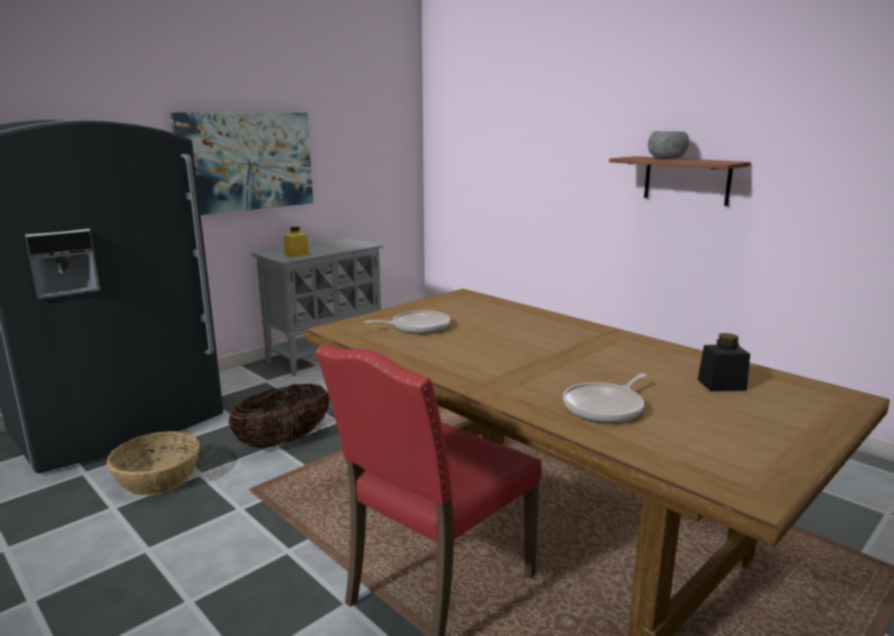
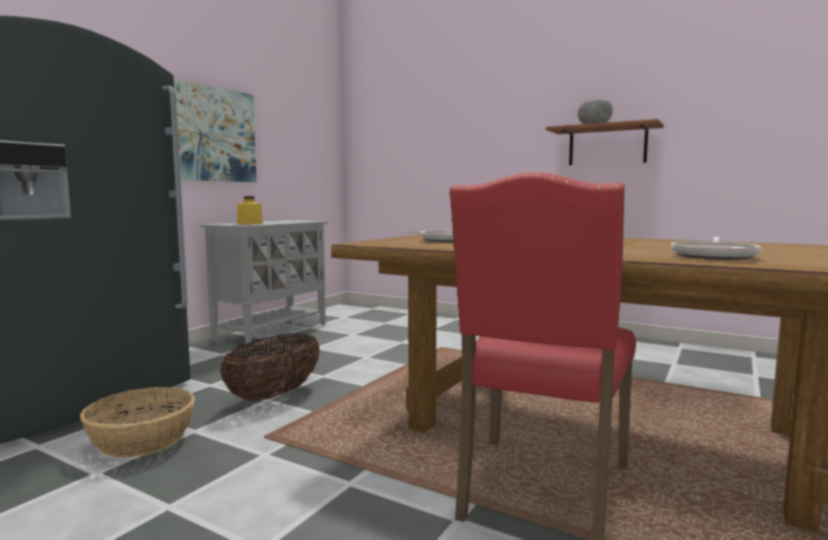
camera: 15 degrees left, 10 degrees down
(721, 385) = (773, 248): black jar -> none

